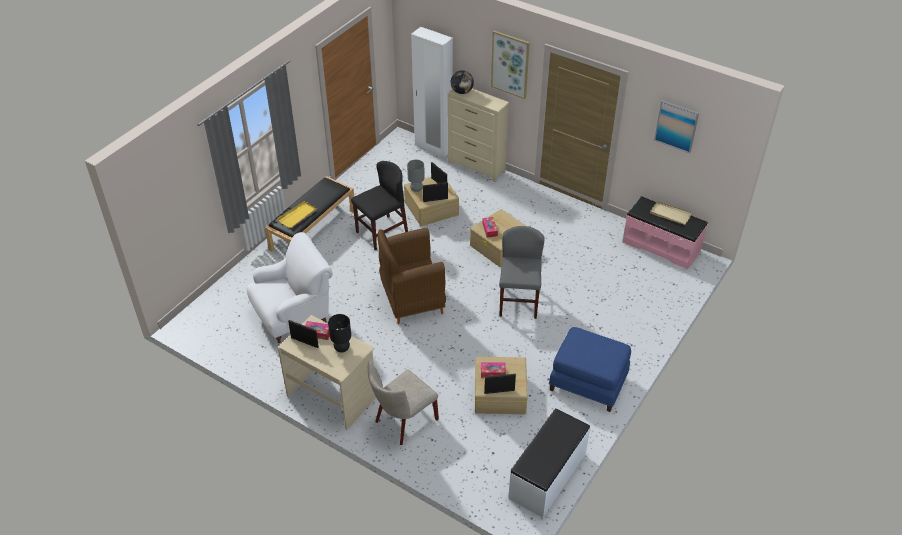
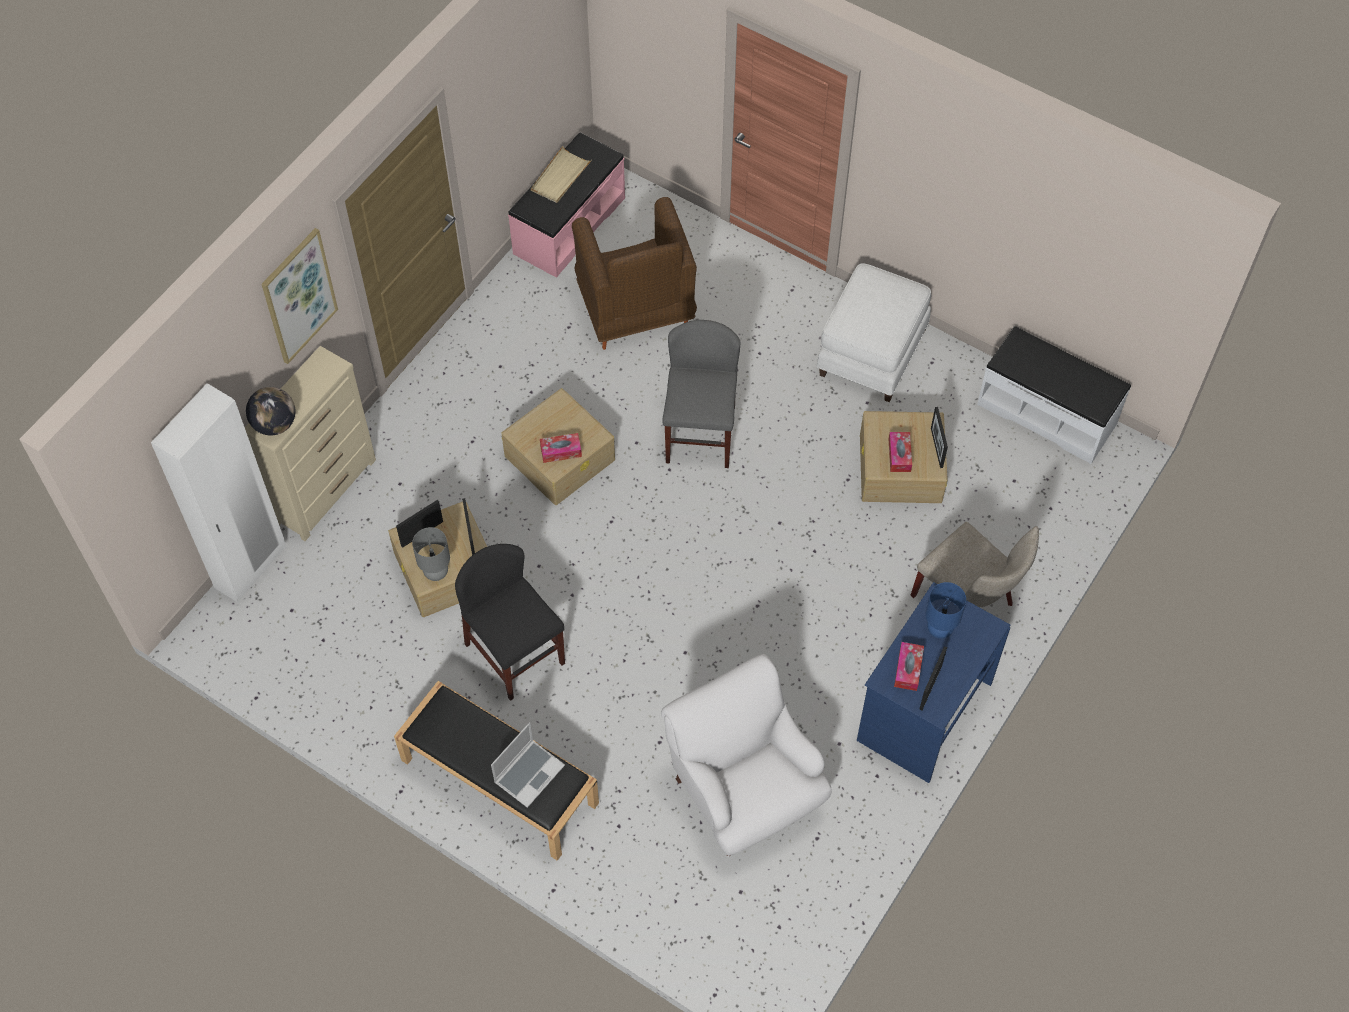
camera: 90 degrees left, 15 degrees up
(298, 215) = (529, 773): yellow tray -> laptop
(332, 396) = (923, 710): beige desk -> blue desk
(342, 348) = (939, 629): black table lamp -> blue table lamp
(411, 300) = (698, 597): brown armchair -> brown armchair (635, 311)
(518, 302) = (700, 434): grey chair -> grey chair turned 90 degrees clockwise
(588, 382) = (871, 351): blue ottoman -> white ottoman
(676, 126) = (513, 72): picture -> none

